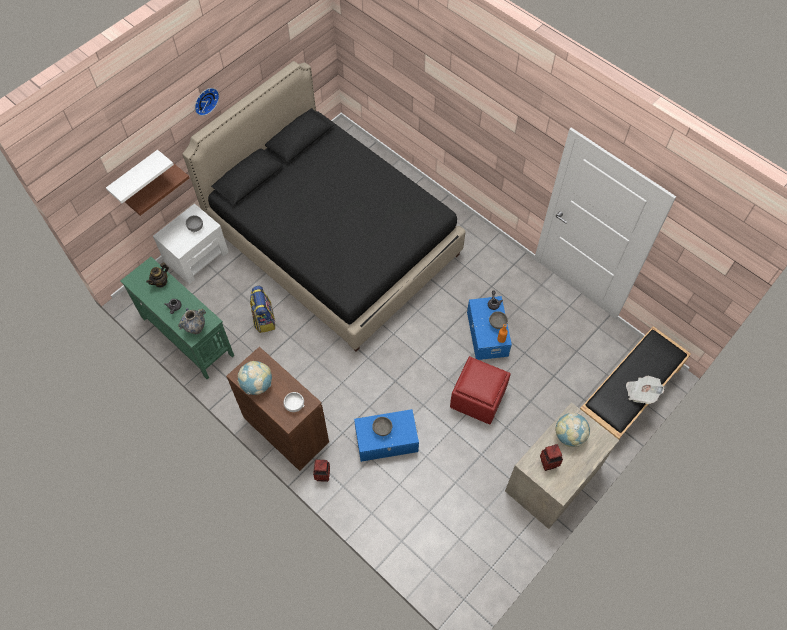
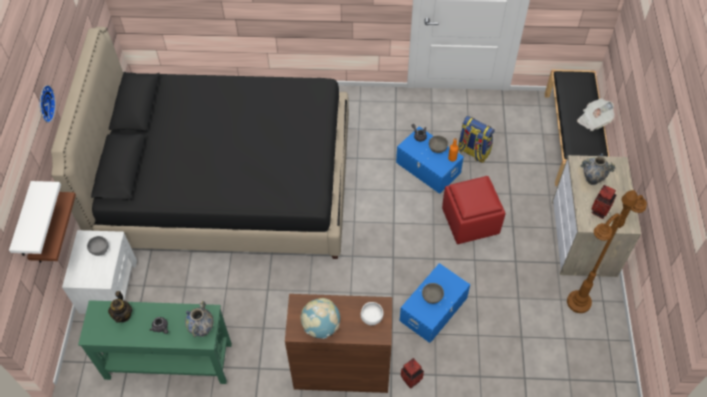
camera: 40 degrees left, 5 degrees down
(264, 319) = (228, 292): backpack -> backpack (473, 151)
(498, 522) = (579, 302): none -> brown floor lamp
(569, 435) = (592, 180): globe -> vase

